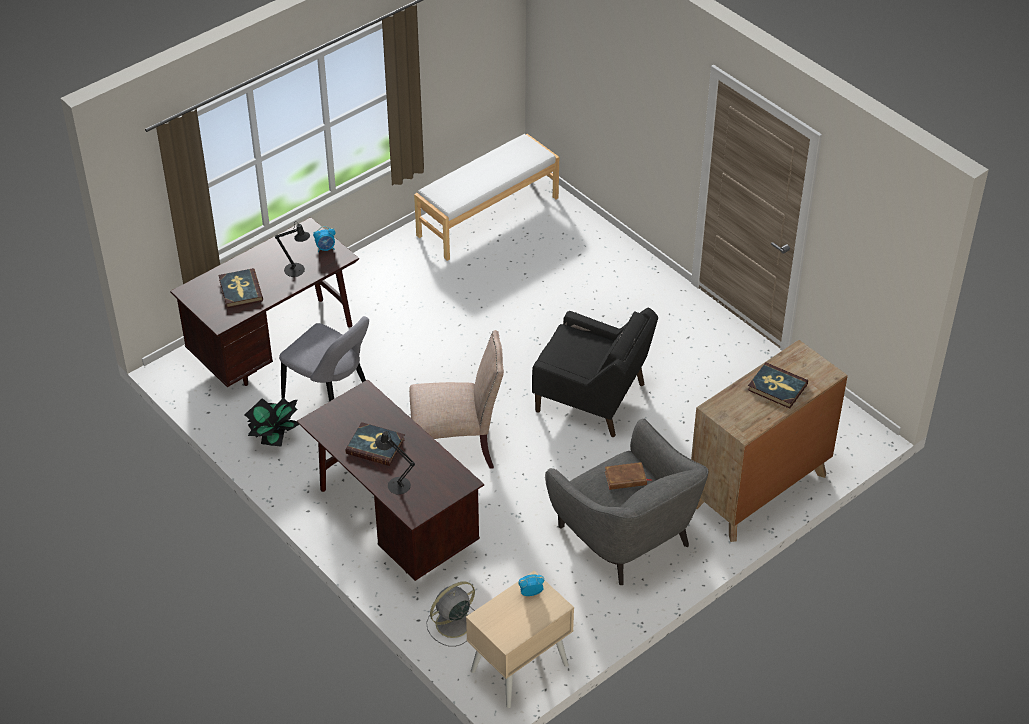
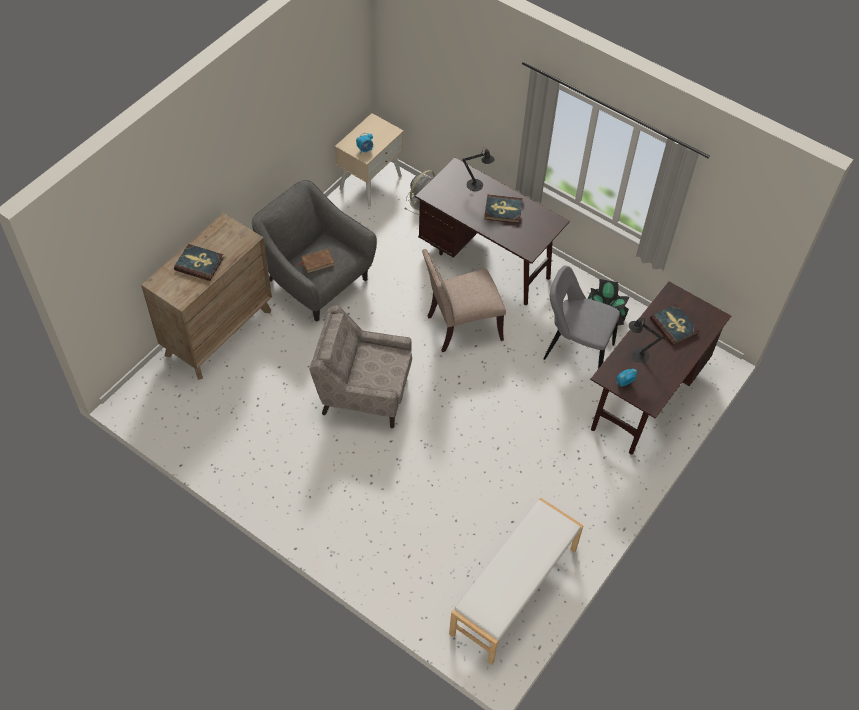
camera: 165 degrees right, 10 degrees up
(591, 398) = (364, 392): black armchair -> beige armchair

